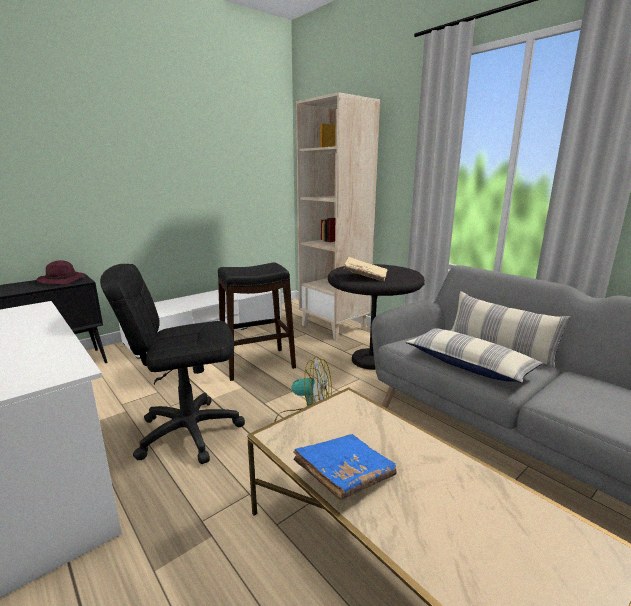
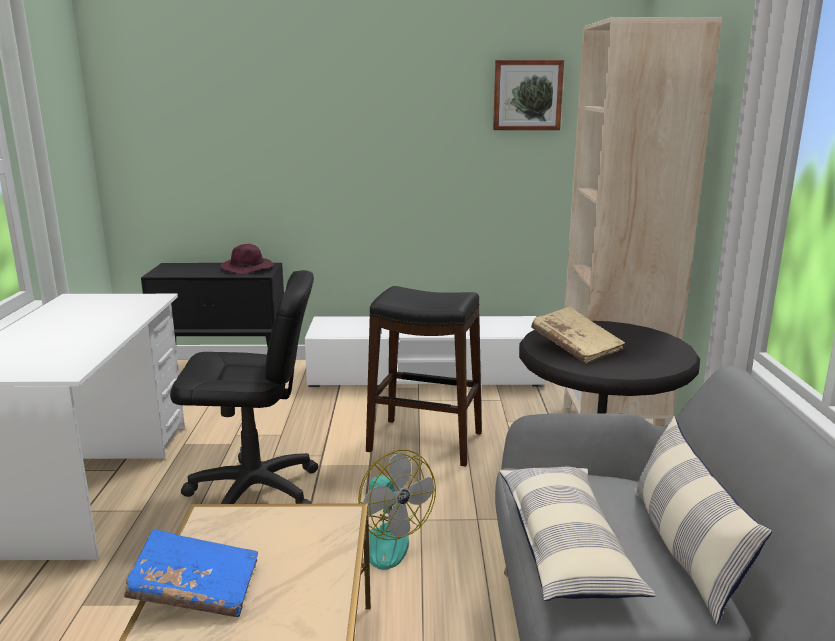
camera: 40 degrees right, 0 degrees up
(189, 431) = (255, 492): black office chair -> black office chair turned 150 degrees clockwise
(239, 147) = (527, 95): none -> picture

